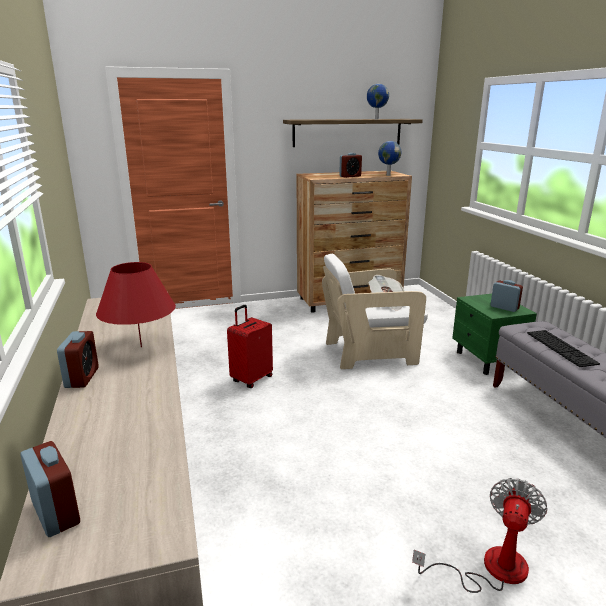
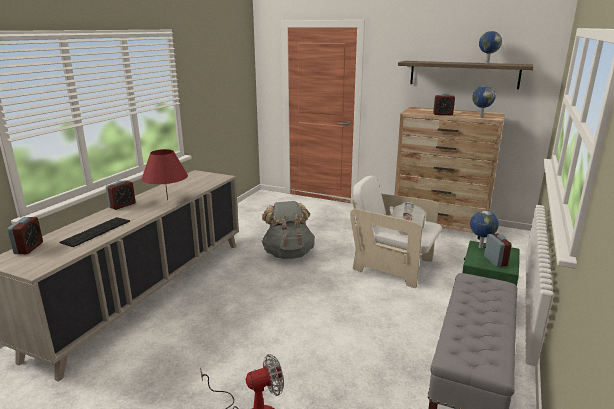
camera: 40 degrees right, 0 degrees up
(251, 379) = (288, 254): red suitcase -> grey backpack
(474, 300) = (480, 247): none -> globe
(561, 348) = (471, 304): keyboard -> keyboard (96, 231)

